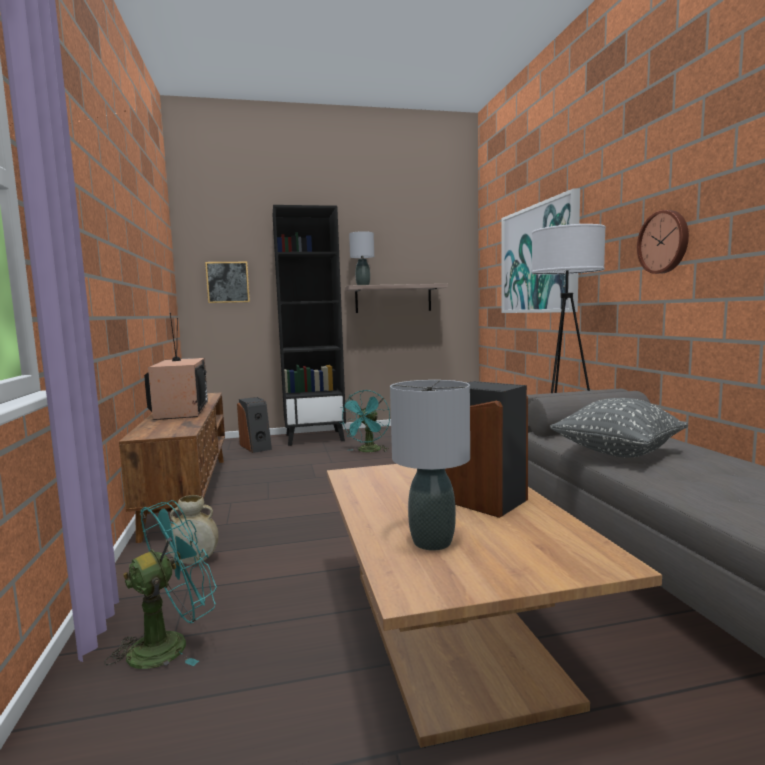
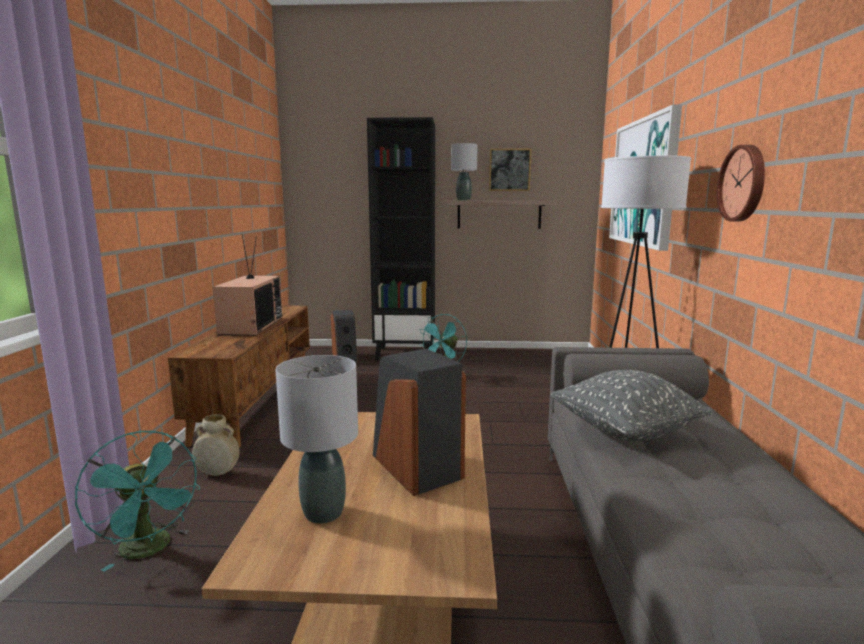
camera: 15 degrees right, 5 degrees up
(170, 644) = (150, 550): turquoise fan -> turquoise fan turned 75 degrees clockwise
(227, 282) = (330, 193): picture -> picture (509, 170)

